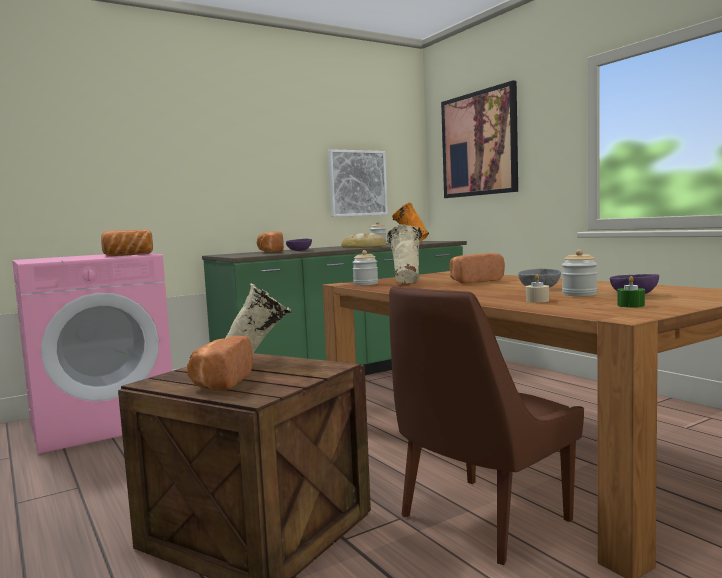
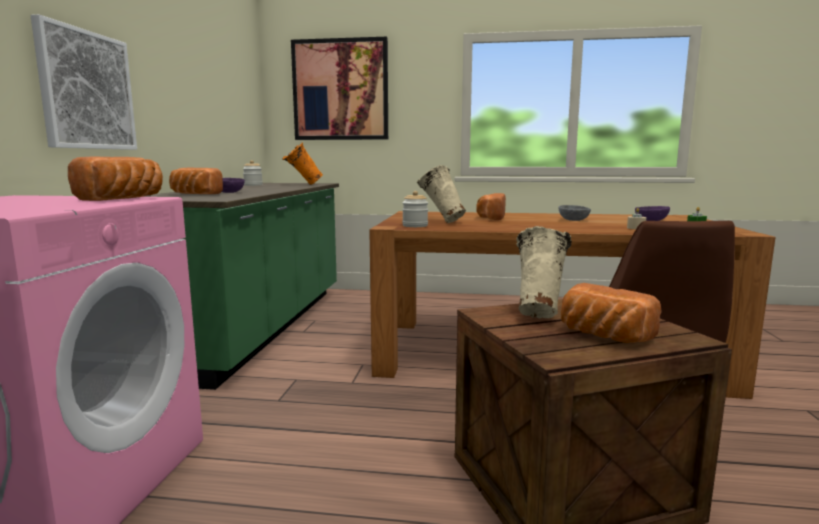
camera: 50 degrees left, 5 degrees up
(357, 183) = (223, 115): picture -> picture (86, 90)
(364, 246) = (275, 188): bread -> none
(579, 294) = (624, 222): jar -> none

